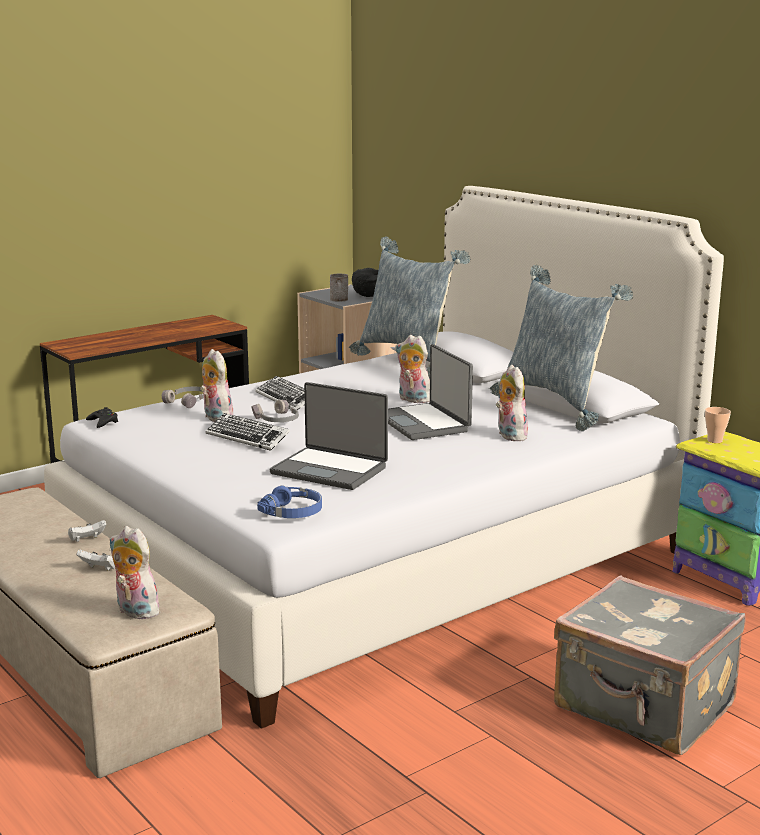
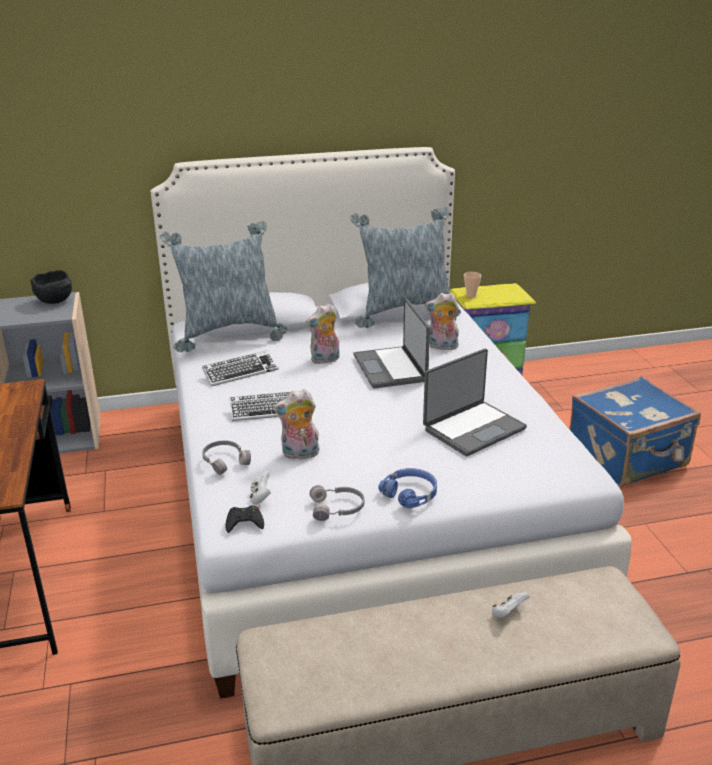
camera: 65 degrees left, 10 degrees up
(86, 540) = (432, 611): white game controller -> white game controller (260, 497)
(134, 611) = (608, 606): plush toy -> none
(247, 437) = (371, 448): keyboard -> keyboard (240, 372)
(277, 420) = (334, 426): grey headphones -> grey headphones (337, 508)
(293, 512) = (560, 463): blue headphones -> blue headphones (410, 493)
(339, 300) = (47, 316): grey mug -> none
(424, 423) = (391, 368): laptop -> laptop turned 75 degrees clockwise
(644, 708) = (628, 459): grey suitcase -> blue suitcase

